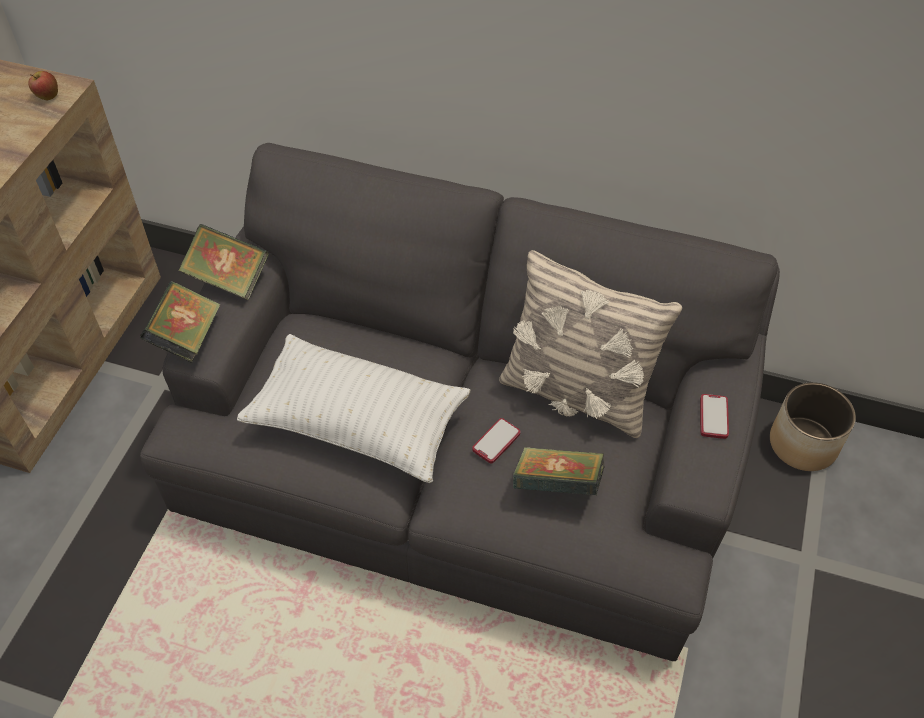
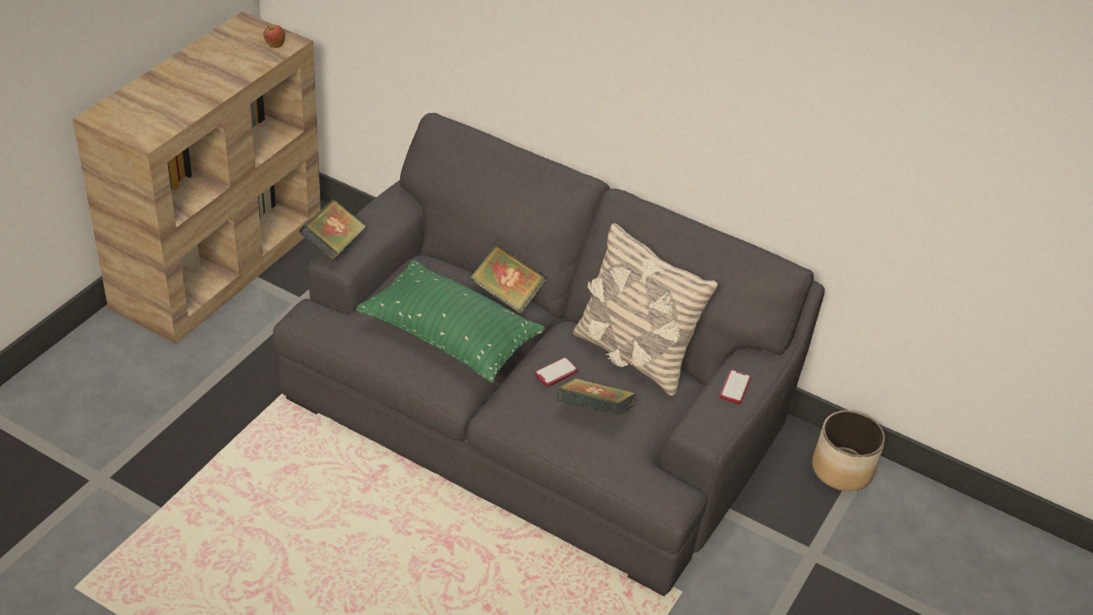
camera: 10 degrees right, 10 degrees down
(228, 279) = (377, 212): book -> book (507, 294)
(357, 422) = (450, 337): white pillow -> green pillow

